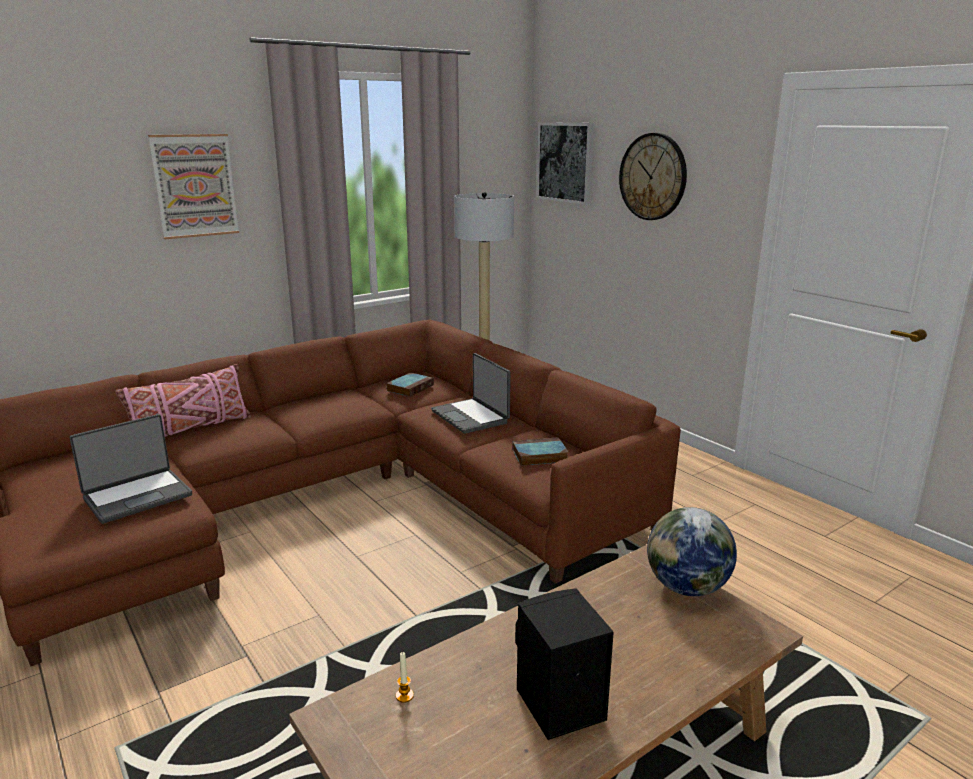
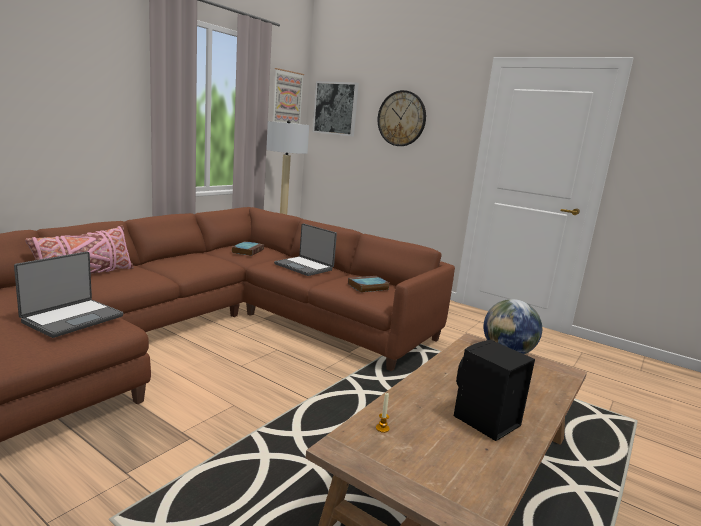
camera: 20 degrees left, 5 degrees down
(195, 186) = (84, 84): picture -> picture (287, 99)

